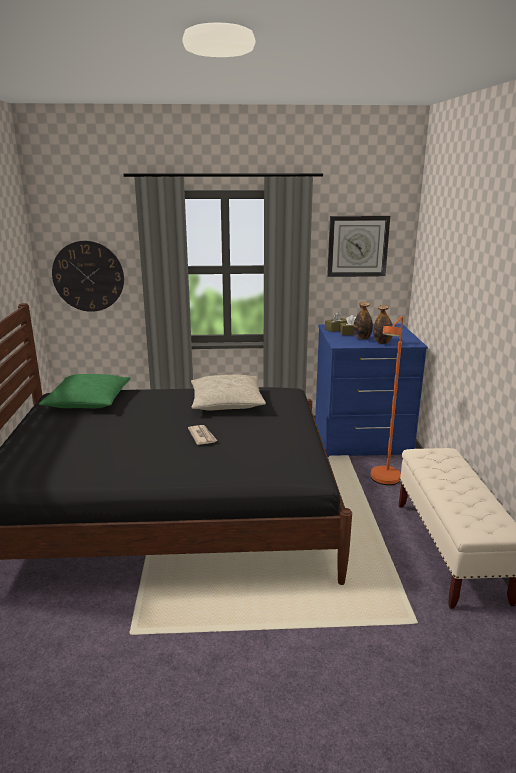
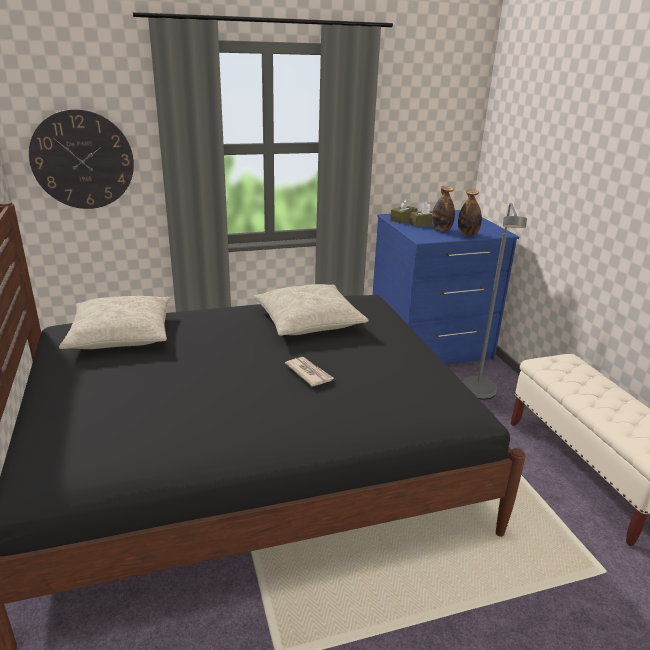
camera: 15 degrees left, 5 degrees up
(88, 401) = (121, 334): green pillow -> beige pillow
(357, 246) = (424, 117): wall clock -> none
(383, 481) = (479, 395): orange floor lamp -> grey floor lamp

